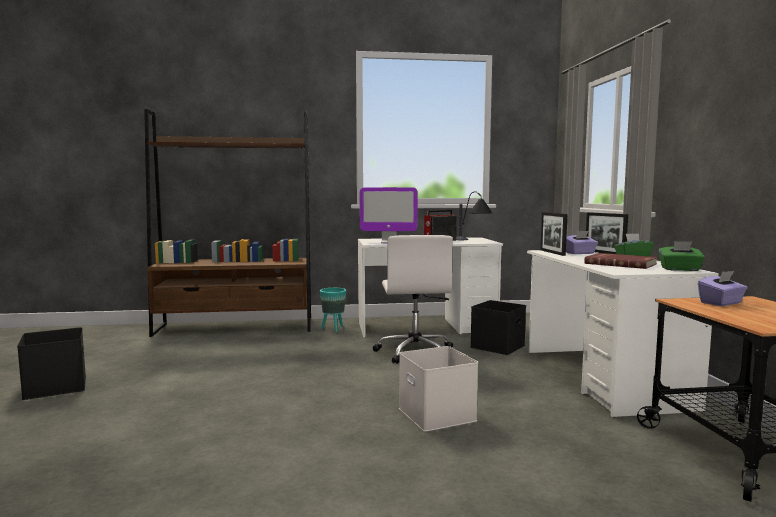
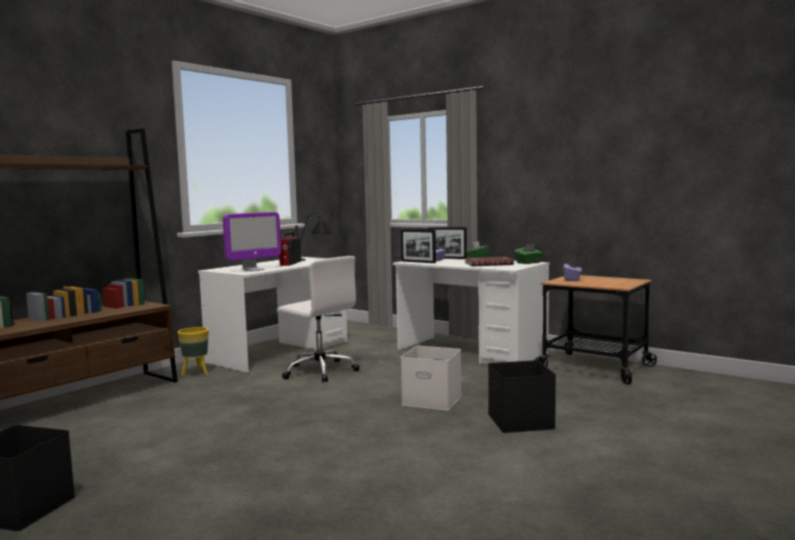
camera: 45 degrees left, 0 degrees up
(333, 329) = (196, 374): turquoise planter -> yellow planter
(498, 346) = (368, 351): black storage box -> black storage box (522, 421)

